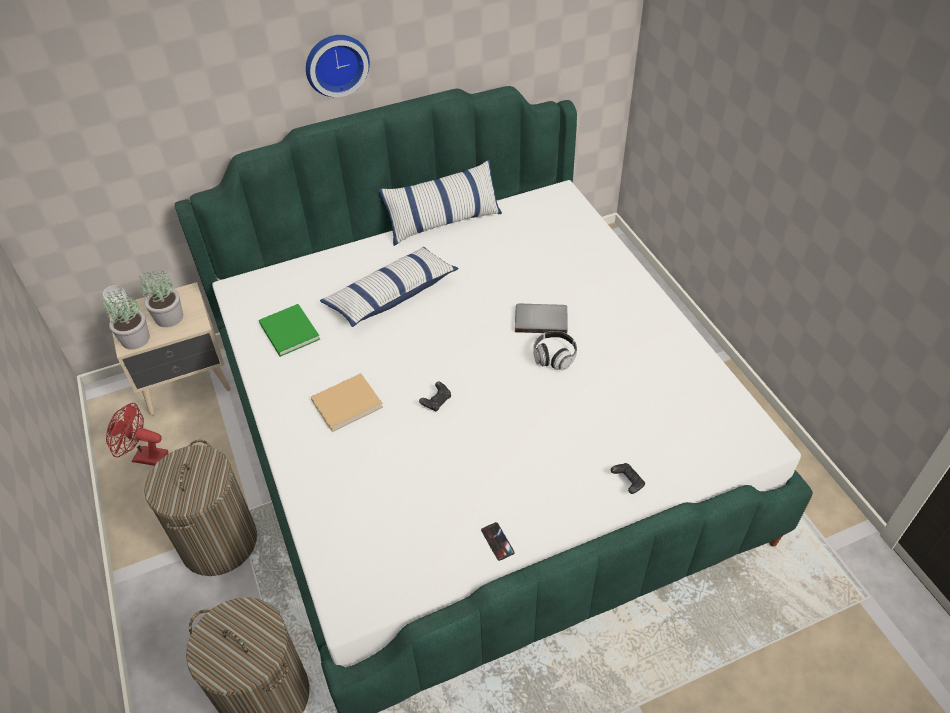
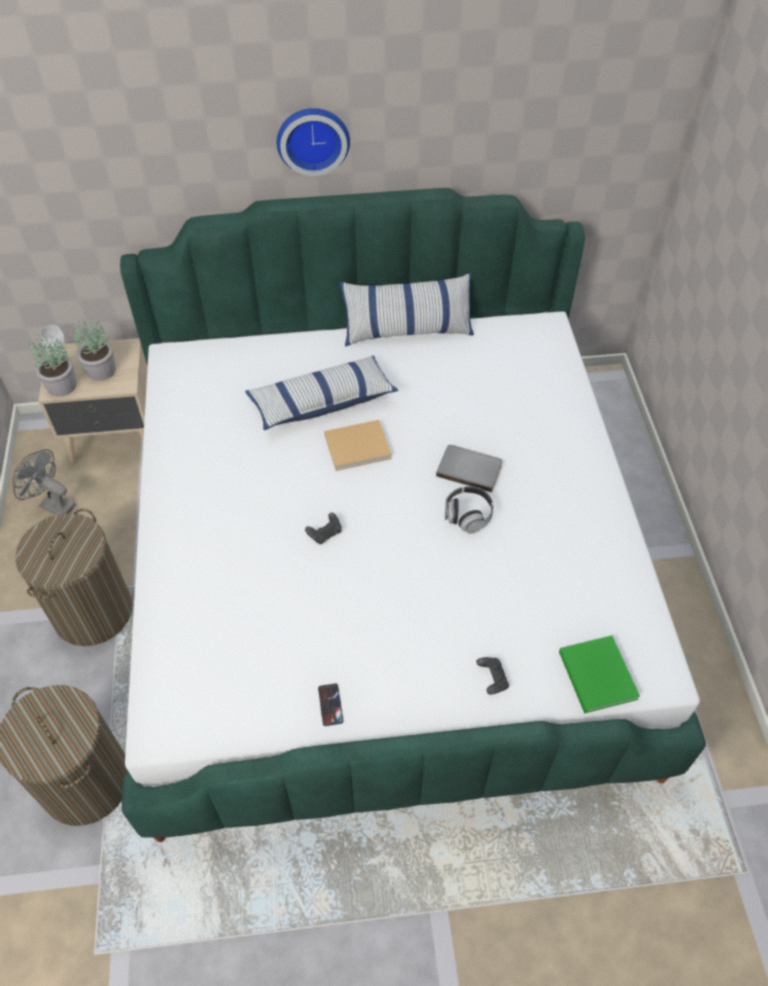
camera: 15 degrees right, 5 degrees up
(145, 457) = (52, 504): red fan -> grey fan
(289, 330) = (205, 416): green book -> green book (596, 673)
(349, 403) = (236, 511): beige book -> beige book (359, 446)

